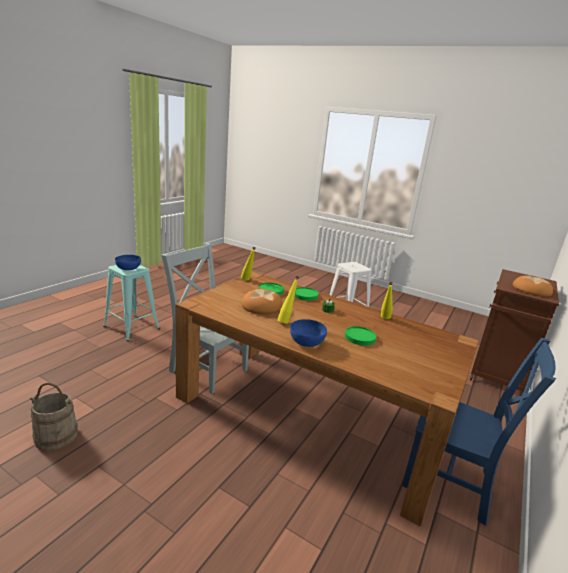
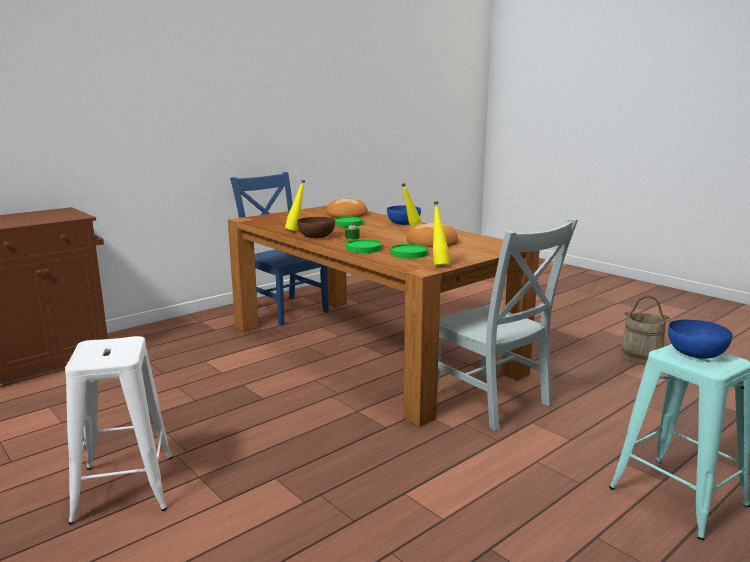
camera: 160 degrees left, 5 degrees down
(355, 310) = (316, 237): none -> brown bowl
(531, 290) = (48, 214): bread -> bread (347, 214)

